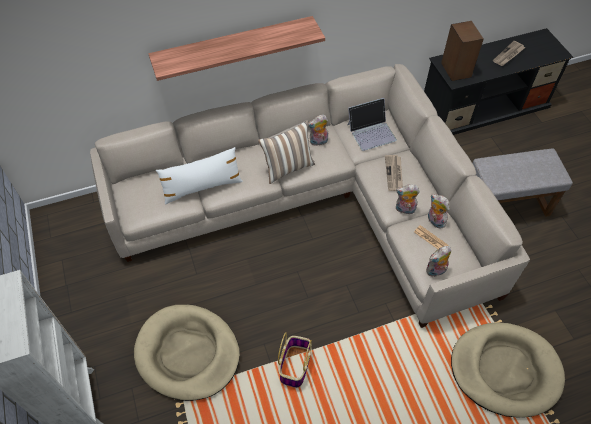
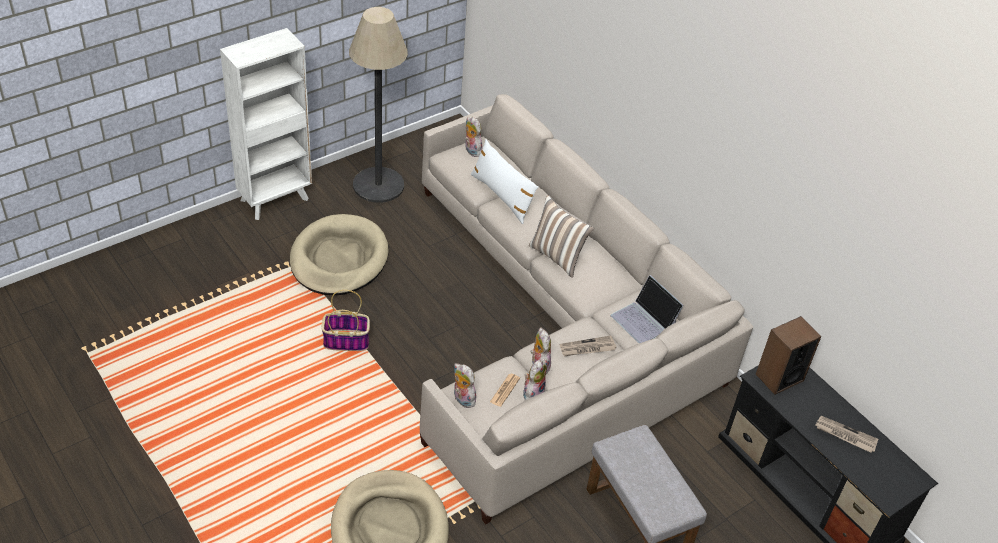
camera: 70 degrees right, 10 degrees down
(99, 298) = (378, 185): none -> floor lamp
(234, 47) = (628, 123): shelf -> none
(318, 142) = (606, 275): plush toy -> plush toy (471, 150)

